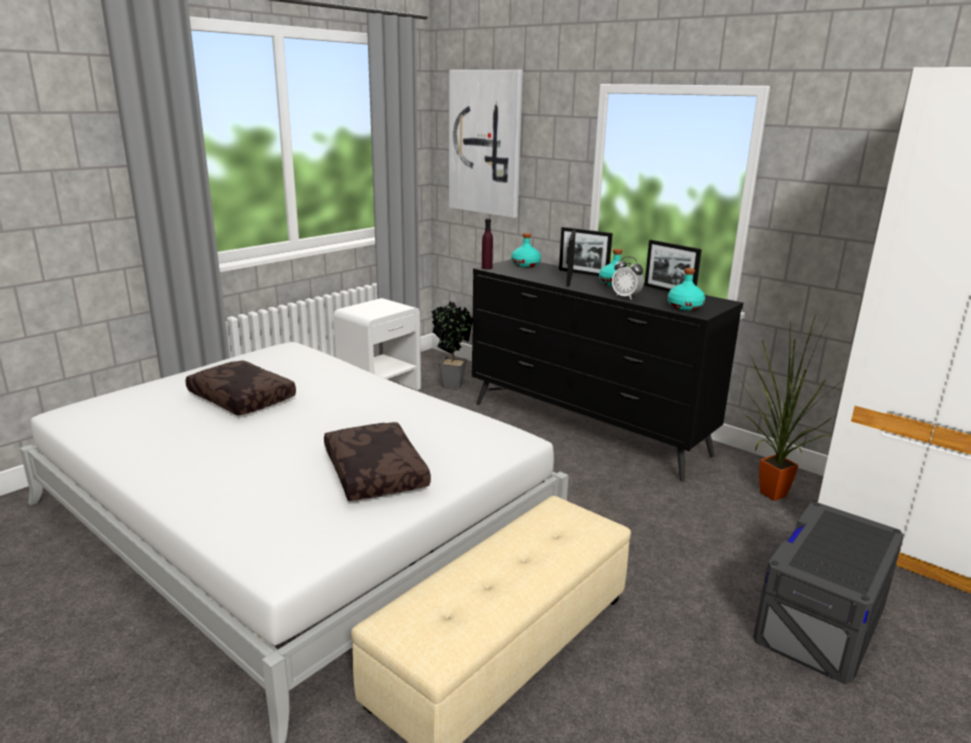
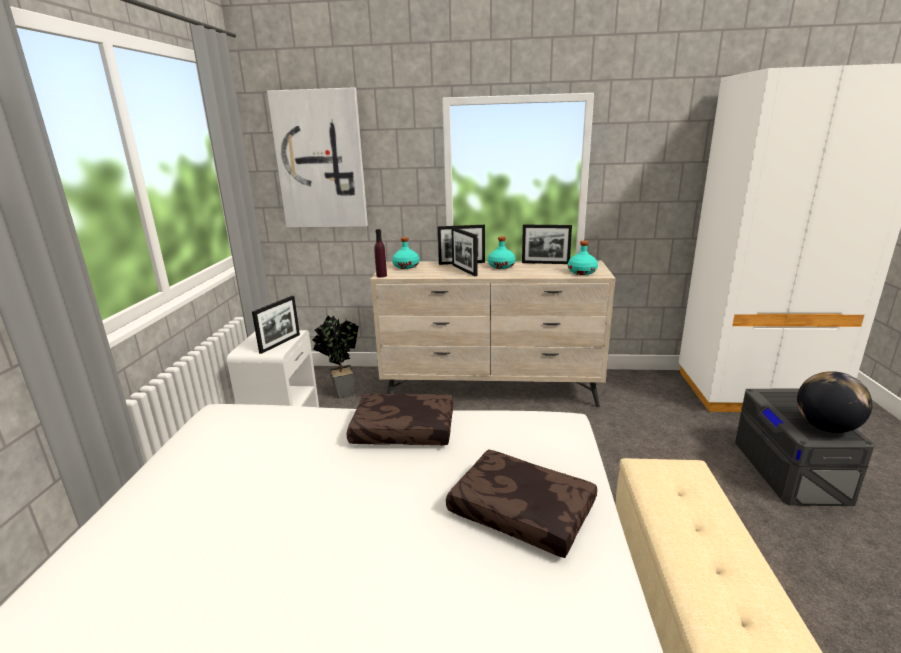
camera: 35 degrees left, 0 degrees up
(240, 398) = (253, 496): brown pillow -> brown pillow (402, 431)
(381, 312) = (280, 343): none -> picture frame
(587, 429) = (491, 391): black dresser -> beige dresser
(626, 297) = (532, 274): alarm clock -> none
(769, 495) = (652, 395): potted plant -> none
(839, 567) = (826, 428): none -> globe

